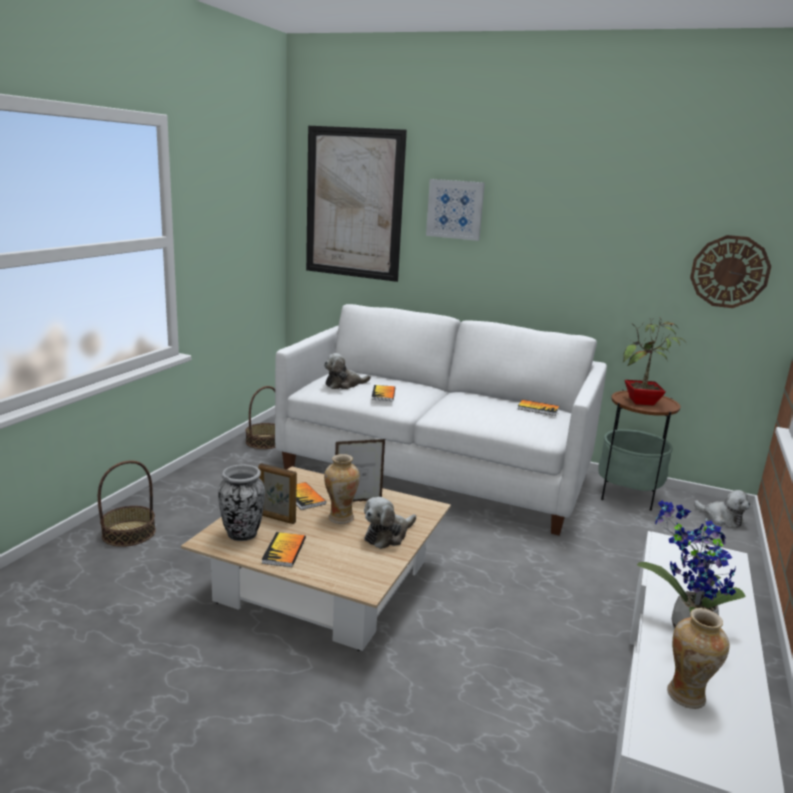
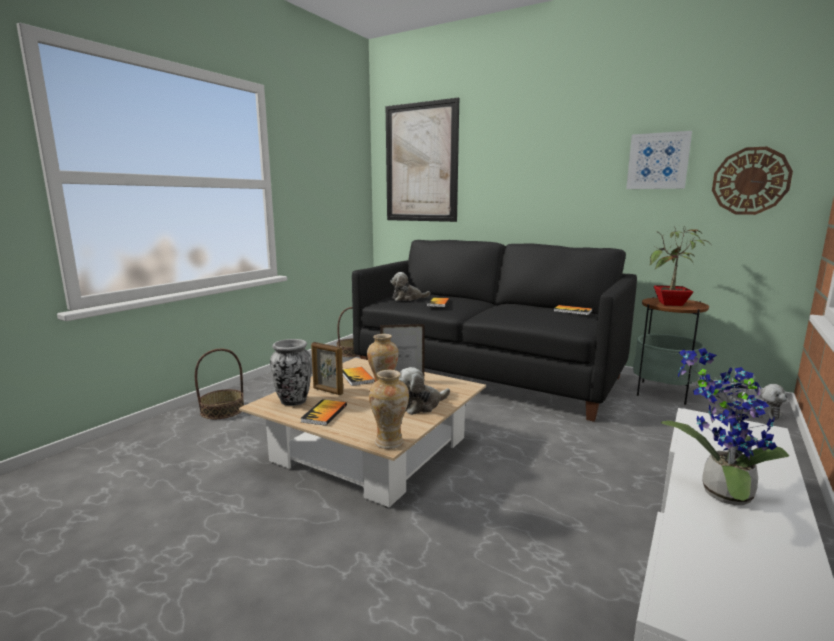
camera: 10 degrees right, 5 degrees down
(434, 472) = (487, 373): white sofa -> black sofa
(455, 209) = (500, 157): picture -> picture (658, 161)
(687, 696) = (722, 560): vase -> vase (389, 443)

